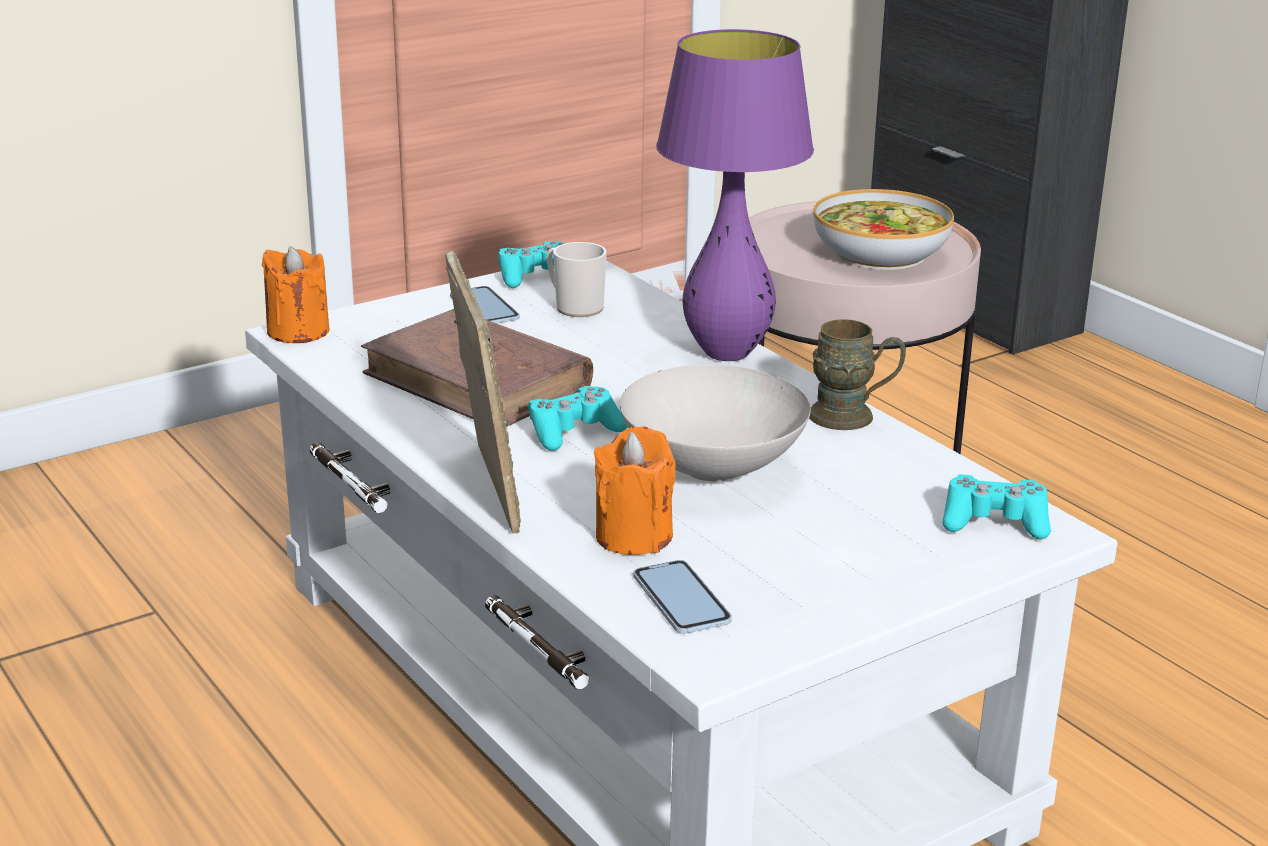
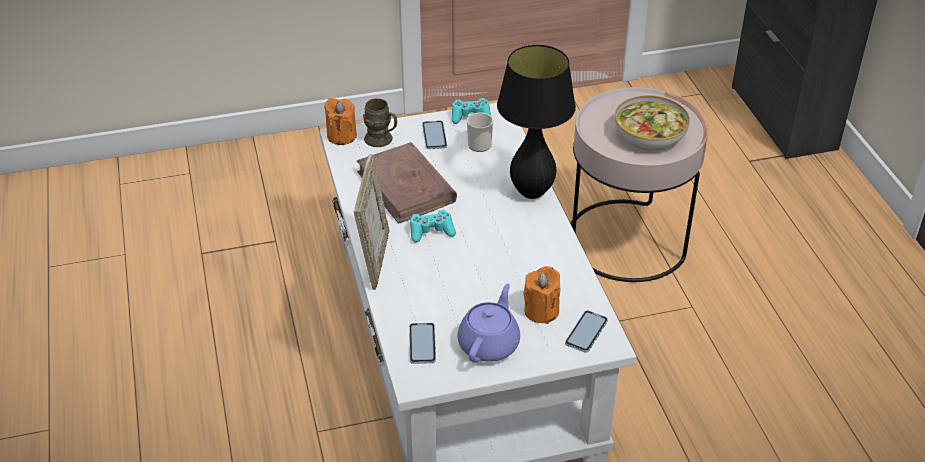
camera: 20 degrees right, 15 degrees up
(634, 536) = (422, 303): orange candle -> orange candle (541, 311)
(716, 468) = (481, 269): white bowl -> none
(727, 353) = (532, 192): purple table lamp -> black table lamp
(821, 573) = (489, 344): none -> purple teapot
(853, 417) = (565, 250): brown mug -> brown mug (382, 140)
(994, 522) = (586, 332): turquoise game controller -> phone

